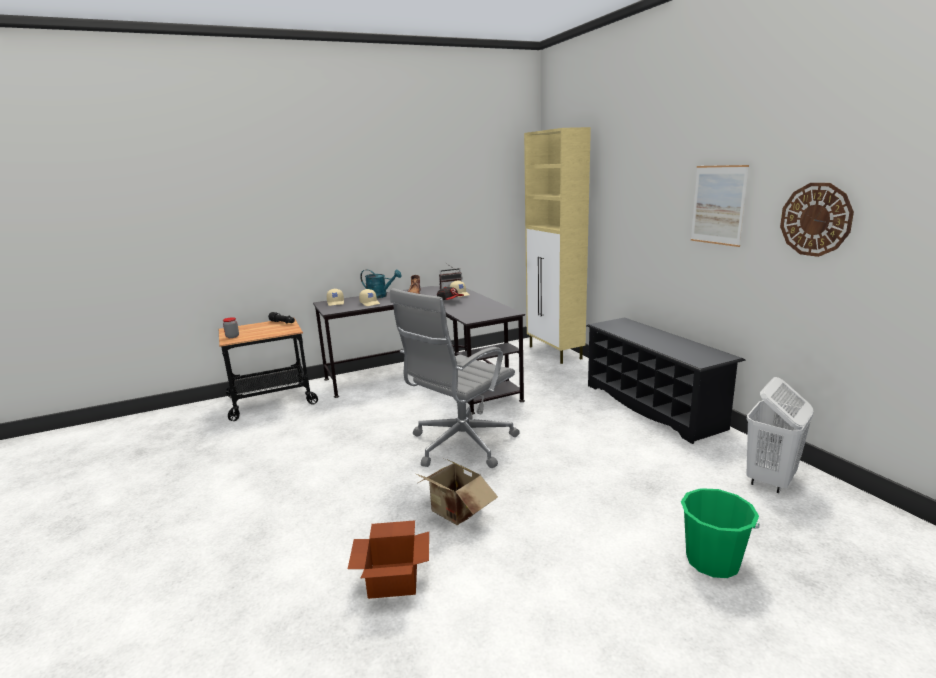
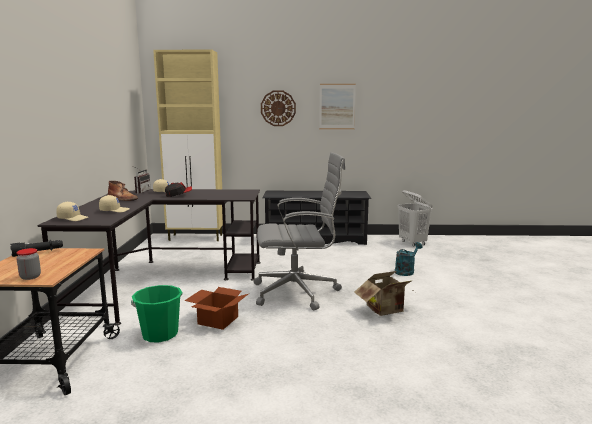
camera: 65 degrees left, 5 degrees down
(380, 296) = (96, 206): turquoise watering can -> turquoise watering can (406, 271)
(394, 578) = (447, 340): cardboard box -> cardboard box (217, 320)
(460, 445) = (298, 292): grey office chair -> grey office chair turned 75 degrees counterclockwise
(712, 561) = (467, 268): green bucket -> green bucket (160, 334)
(815, 219) = (396, 111): wall clock -> wall clock (278, 108)

